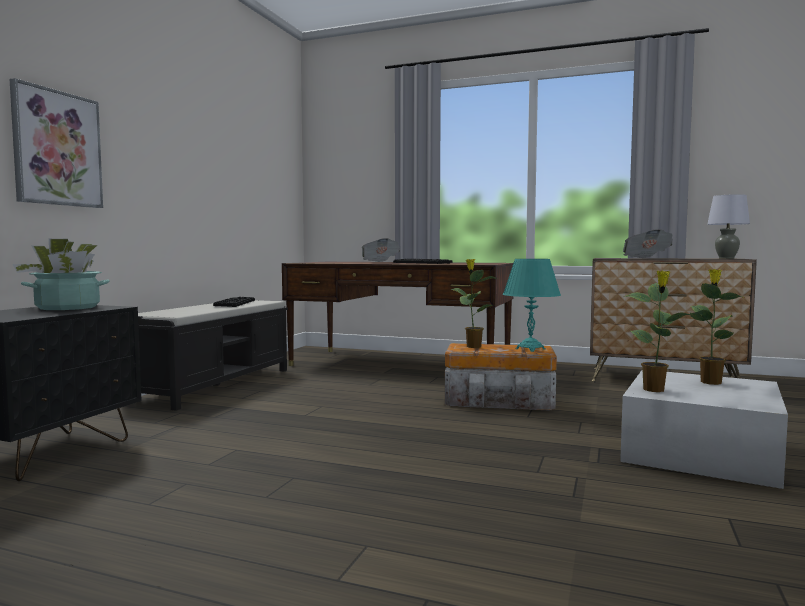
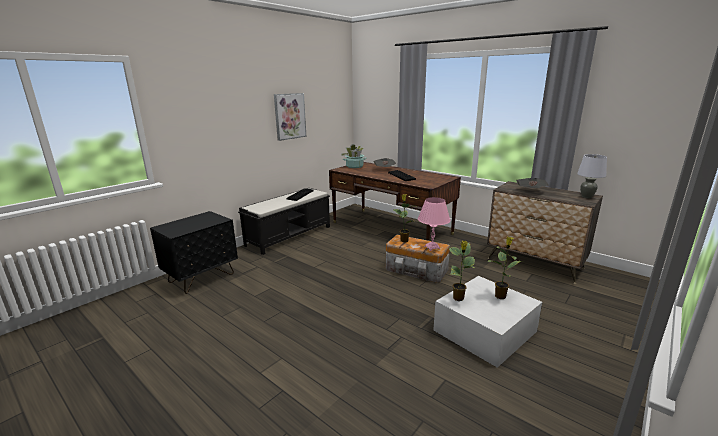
camera: 20 degrees right, 15 degrees up
(57, 148) = (202, 136): picture -> picture (289, 116)
(68, 307) = (205, 218): potted plant -> potted plant (354, 166)
(530, 349) = (432, 247): turquoise table lamp -> pink table lamp

